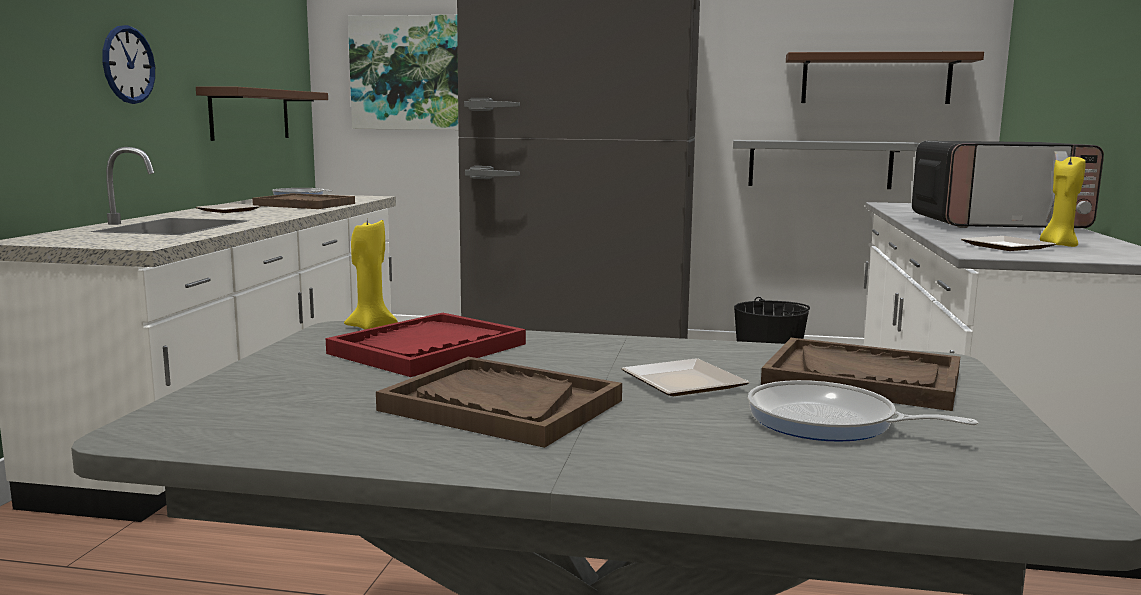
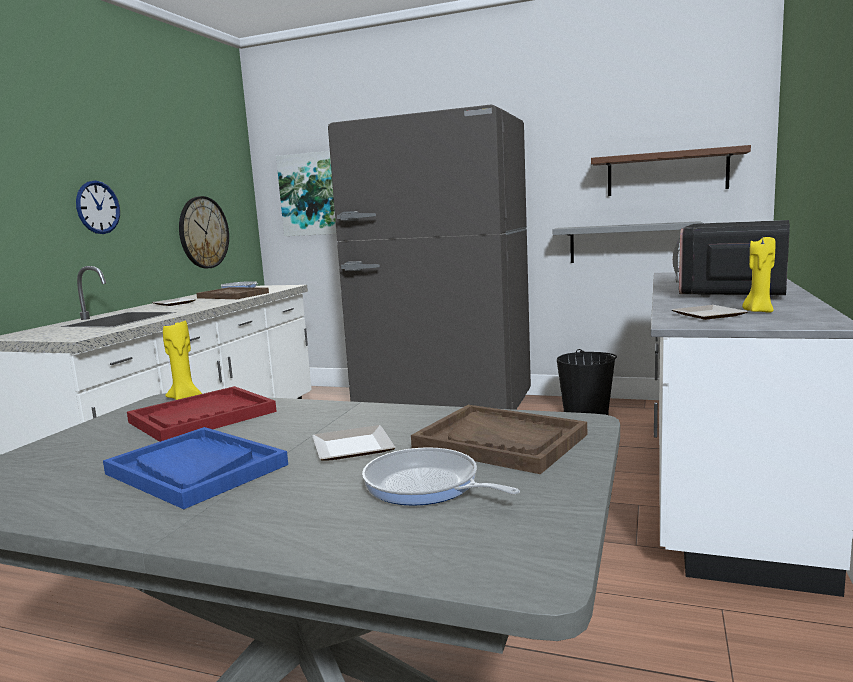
camera: 10 degrees right, 0 degrees up
(250, 114) = (203, 232): brown shelf -> wall clock
(500, 405) = (195, 469): brown tray -> blue tray
(997, 225) = (733, 291): microwave -> microwave turned 105 degrees clockwise

